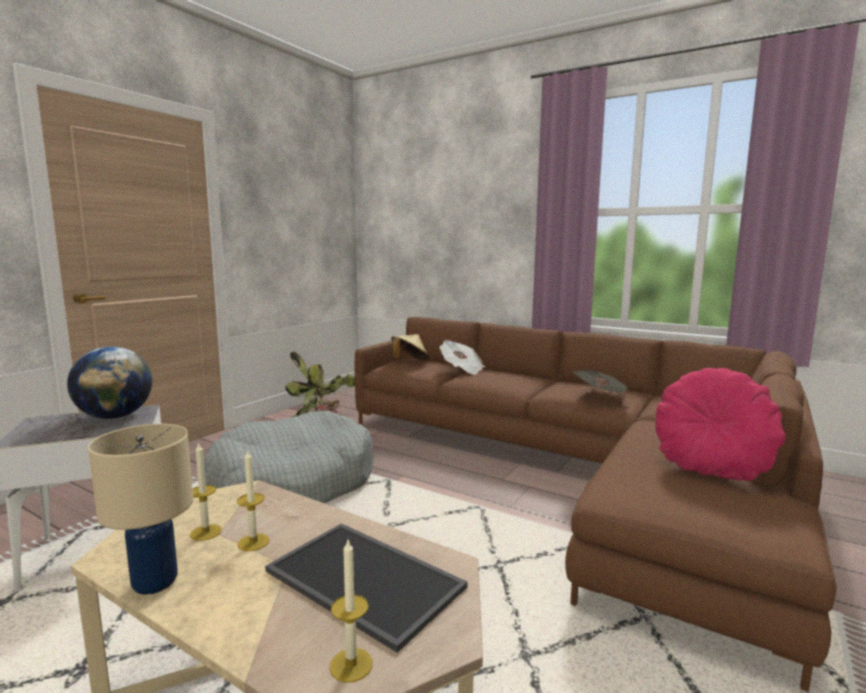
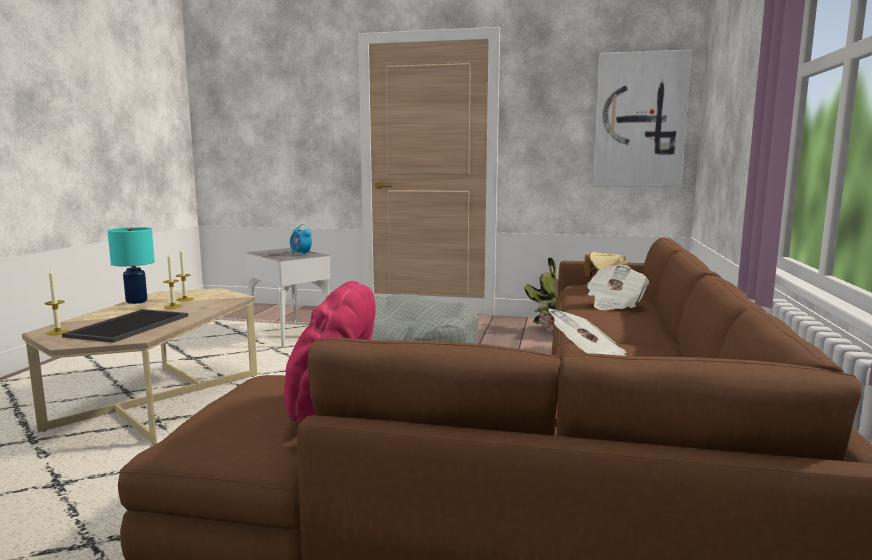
camera: 70 degrees right, 0 degrees up
(115, 416) = (301, 254): globe -> alarm clock
(153, 585) = (135, 302): beige table lamp -> turquoise table lamp
(325, 223) = (640, 120): none -> picture

